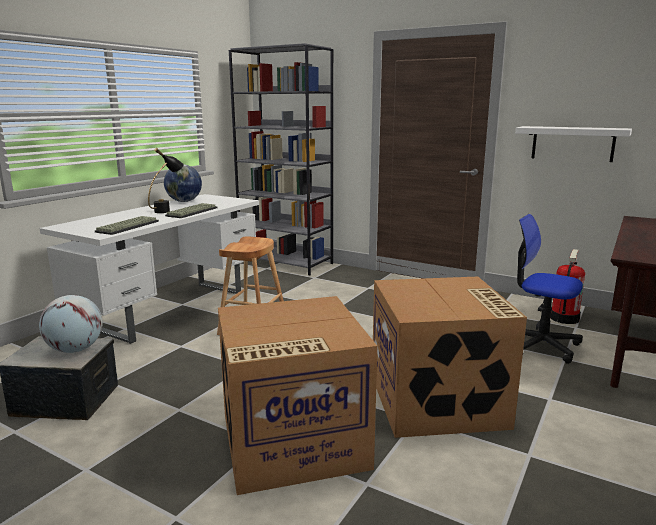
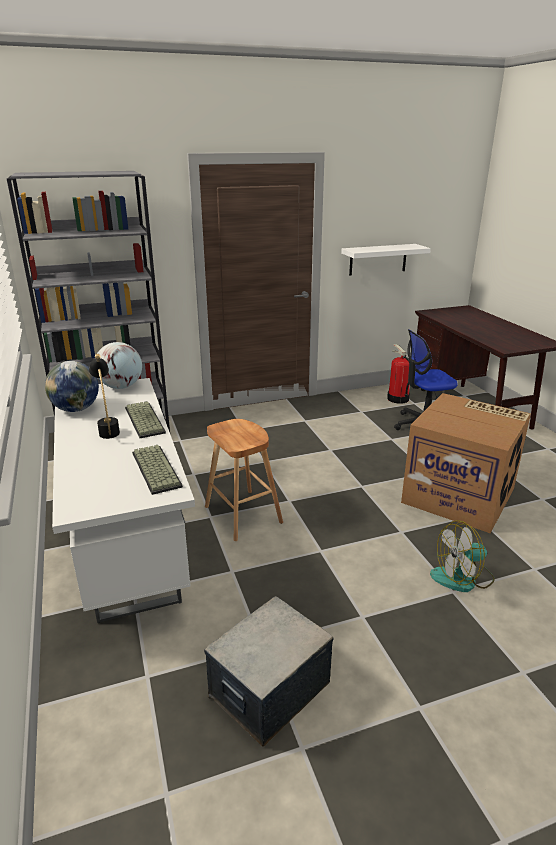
camera: 50 degrees left, 10 degrees up
(75, 349) = (280, 628): globe -> globe (121, 387)
(291, 442) = (462, 577): cardboard box -> fan

